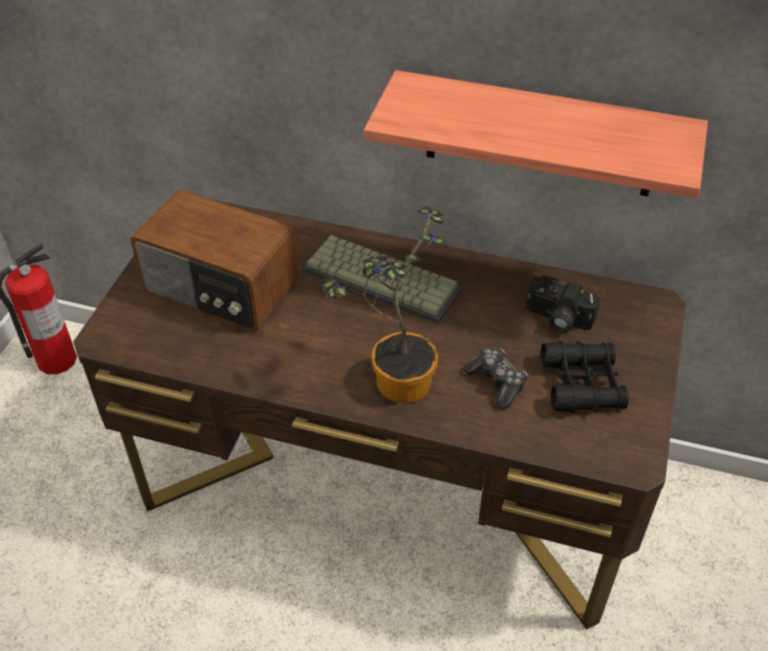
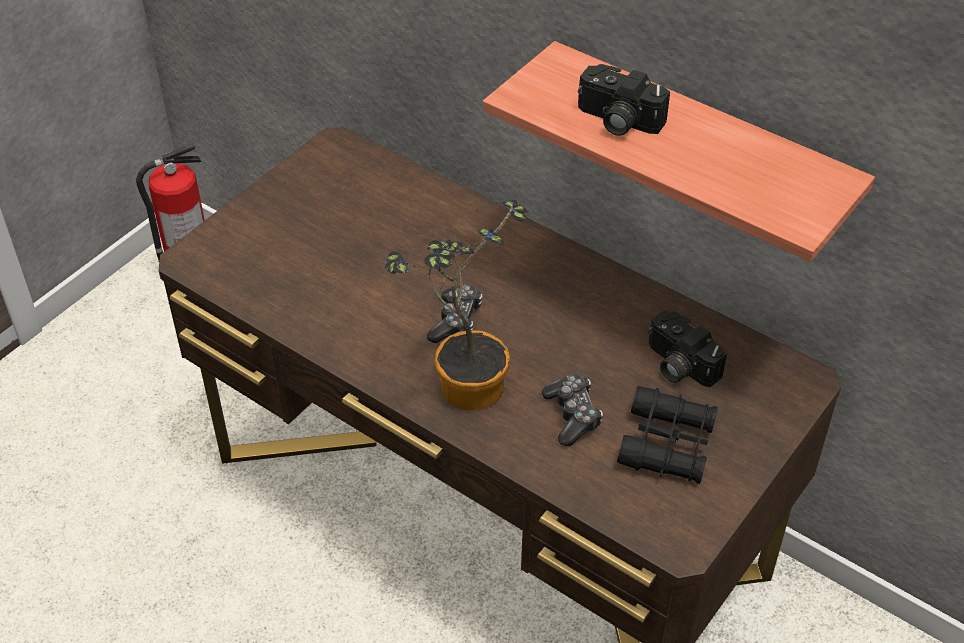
camera: 20 degrees right, 0 degrees up
(220, 288) = (329, 237): radio -> none
(363, 330) = (456, 321): none -> game controller
(384, 279) = (507, 271): keyboard -> none
(484, 121) = (617, 120): none -> camera

